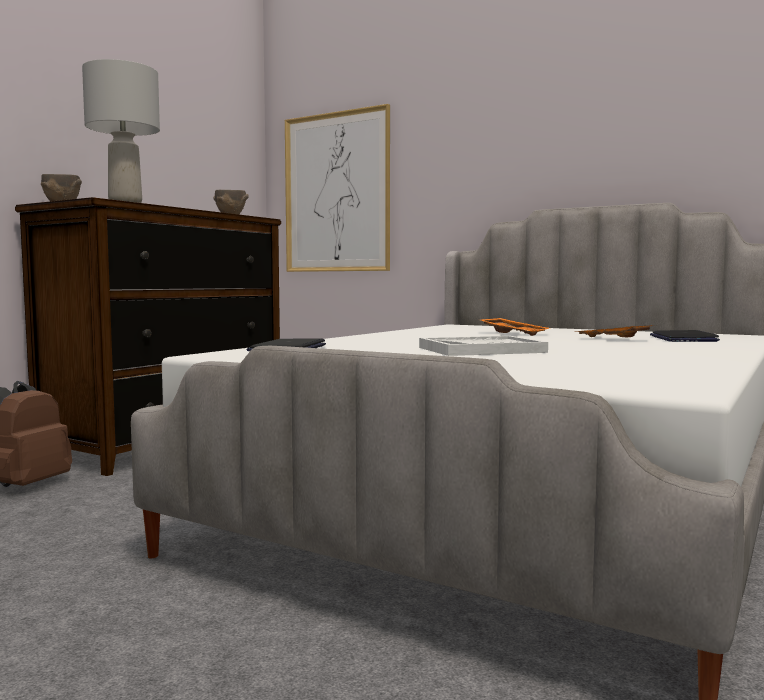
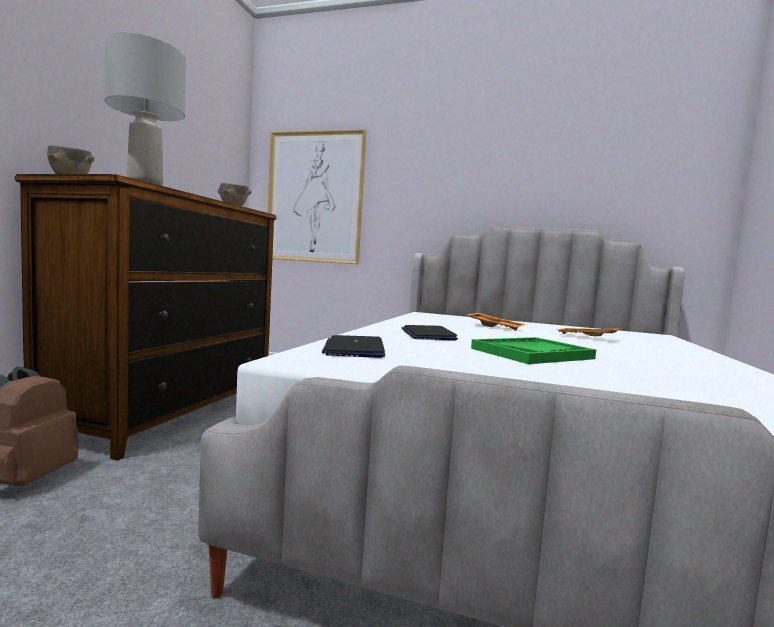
camera: 15 degrees left, 0 degrees up
(481, 350) = (532, 353): white tray -> green tray
(683, 339) = (632, 338): laptop -> laptop (428, 335)

